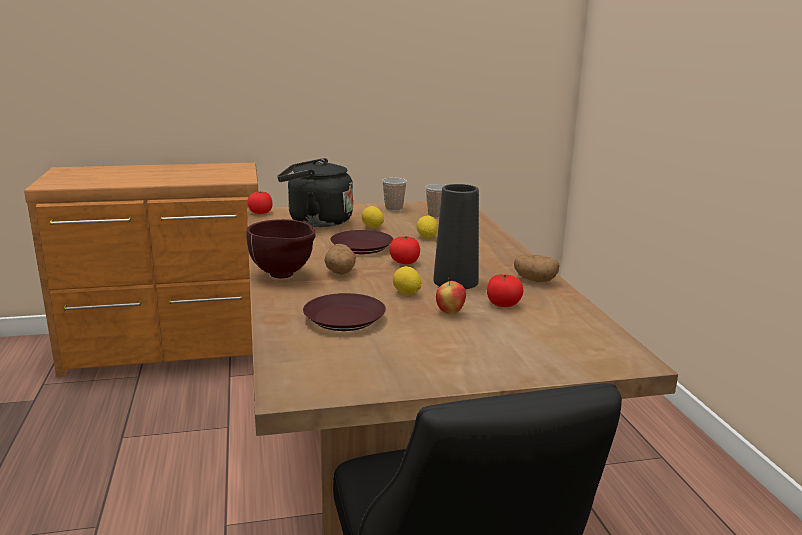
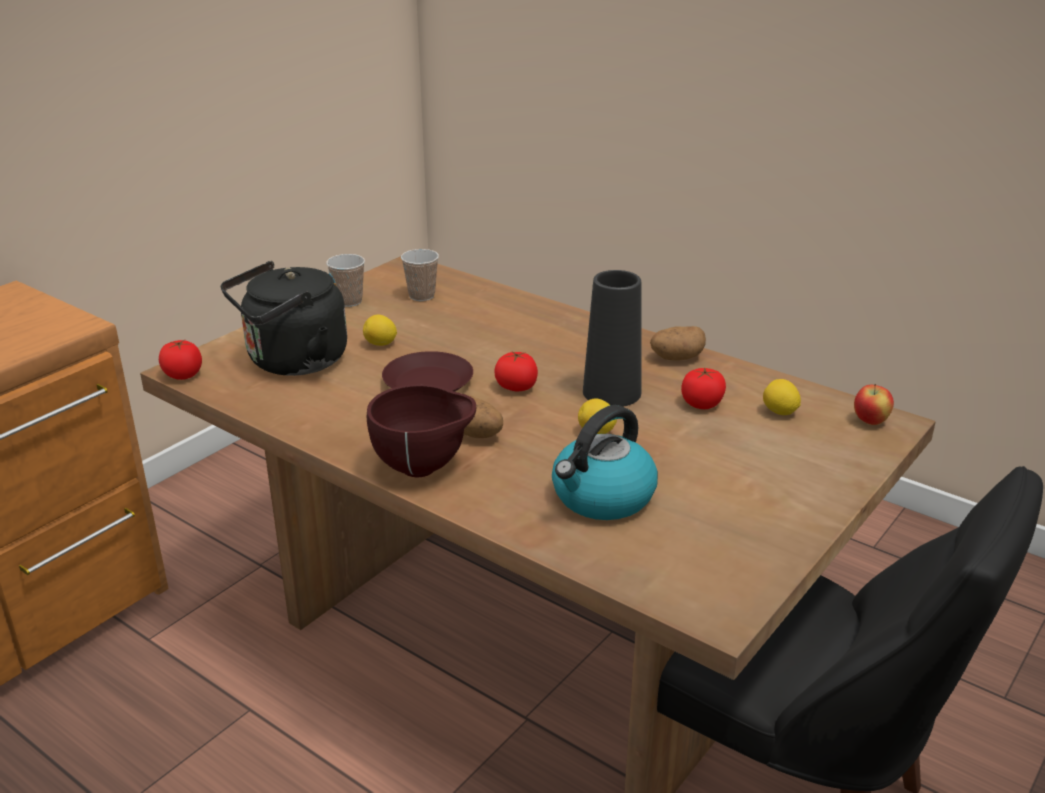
camera: 40 degrees left, 10 degrees up
(345, 319) = (602, 497): brown plate -> kettle
(426, 237) = (471, 337): lemon -> lemon (779, 412)
(450, 312) = (677, 438): apple -> apple (870, 422)

